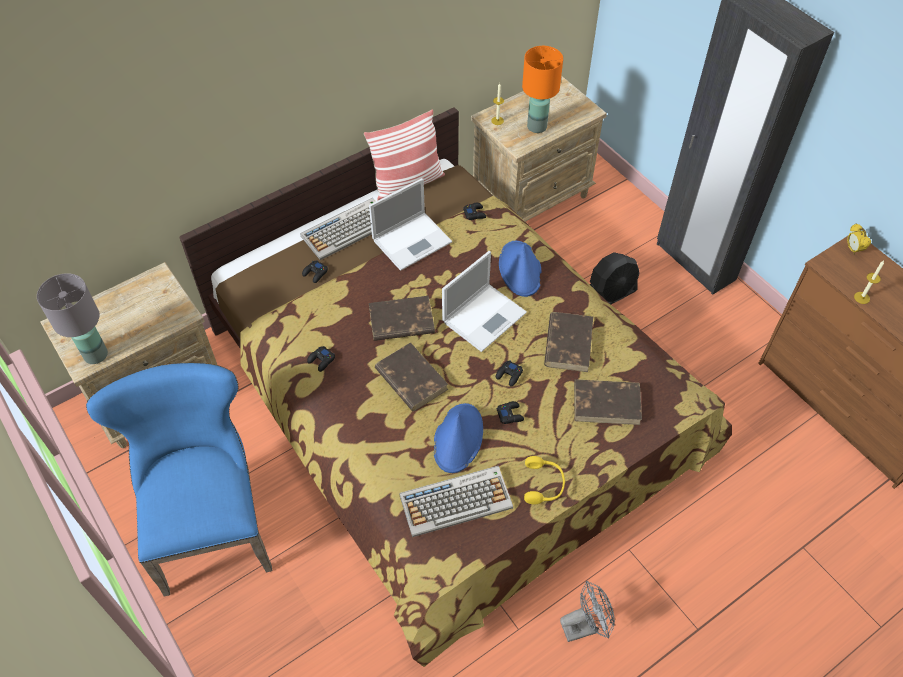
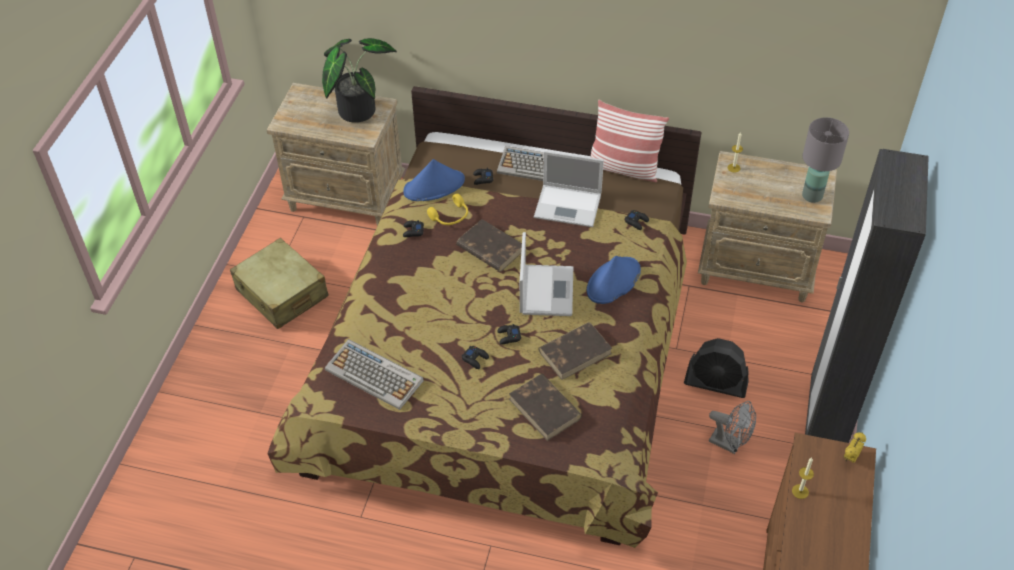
camera: 50 degrees right, 5 degrees down
(95, 355) = (294, 123): grey table lamp -> grey table lamp (811, 196)
(138, 296) = (357, 107): none -> potted plant
(211, 523) = (282, 293): blue chair -> beige suitcase
(410, 379) = (447, 286): brown book -> none
(458, 438) = (425, 343): blue hat -> blue hat (434, 186)
(485, 316) = (546, 289): laptop -> laptop turned 90 degrees counterclockwise
(537, 126) = (758, 193): orange table lamp -> none
(544, 484) = (436, 415): yellow headphones -> yellow headphones (450, 217)
(585, 626) = (400, 556): grey fan -> grey fan (730, 444)

